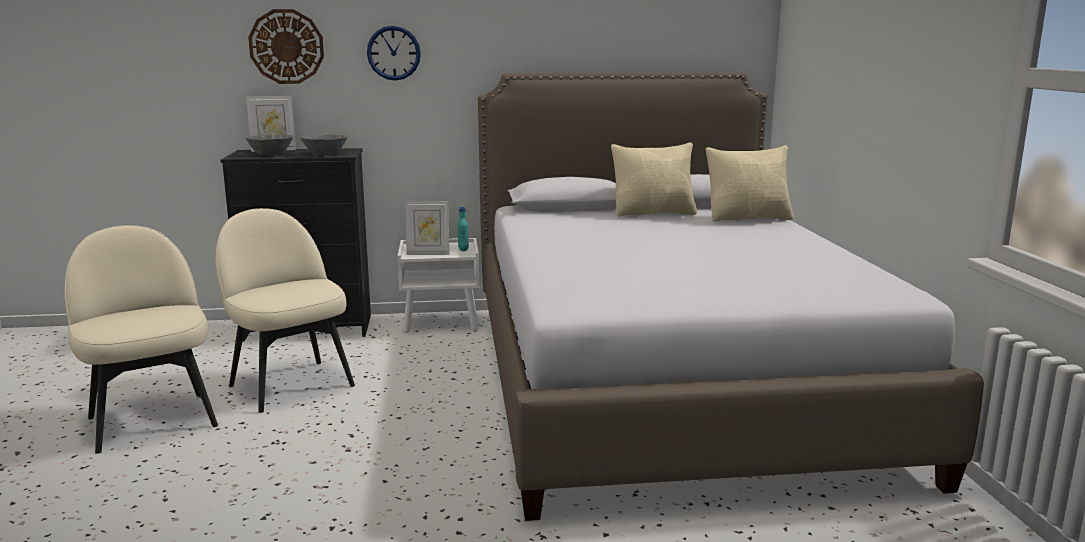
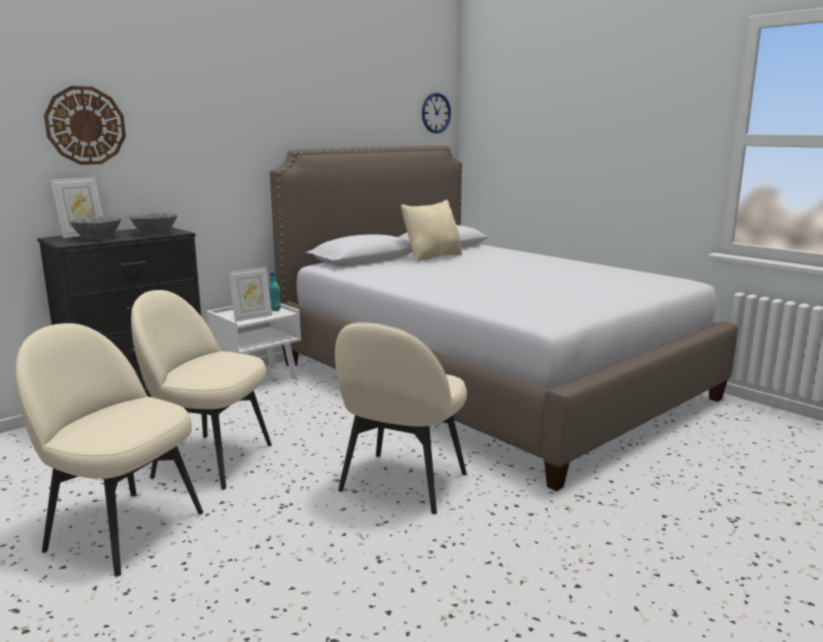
camera: 35 degrees left, 0 degrees up
(393, 53) = (191, 132): wall clock -> wall clock (436, 113)
(395, 458) = (401, 484): none -> beige chair
(748, 218) = (498, 252): beige pillow -> none

